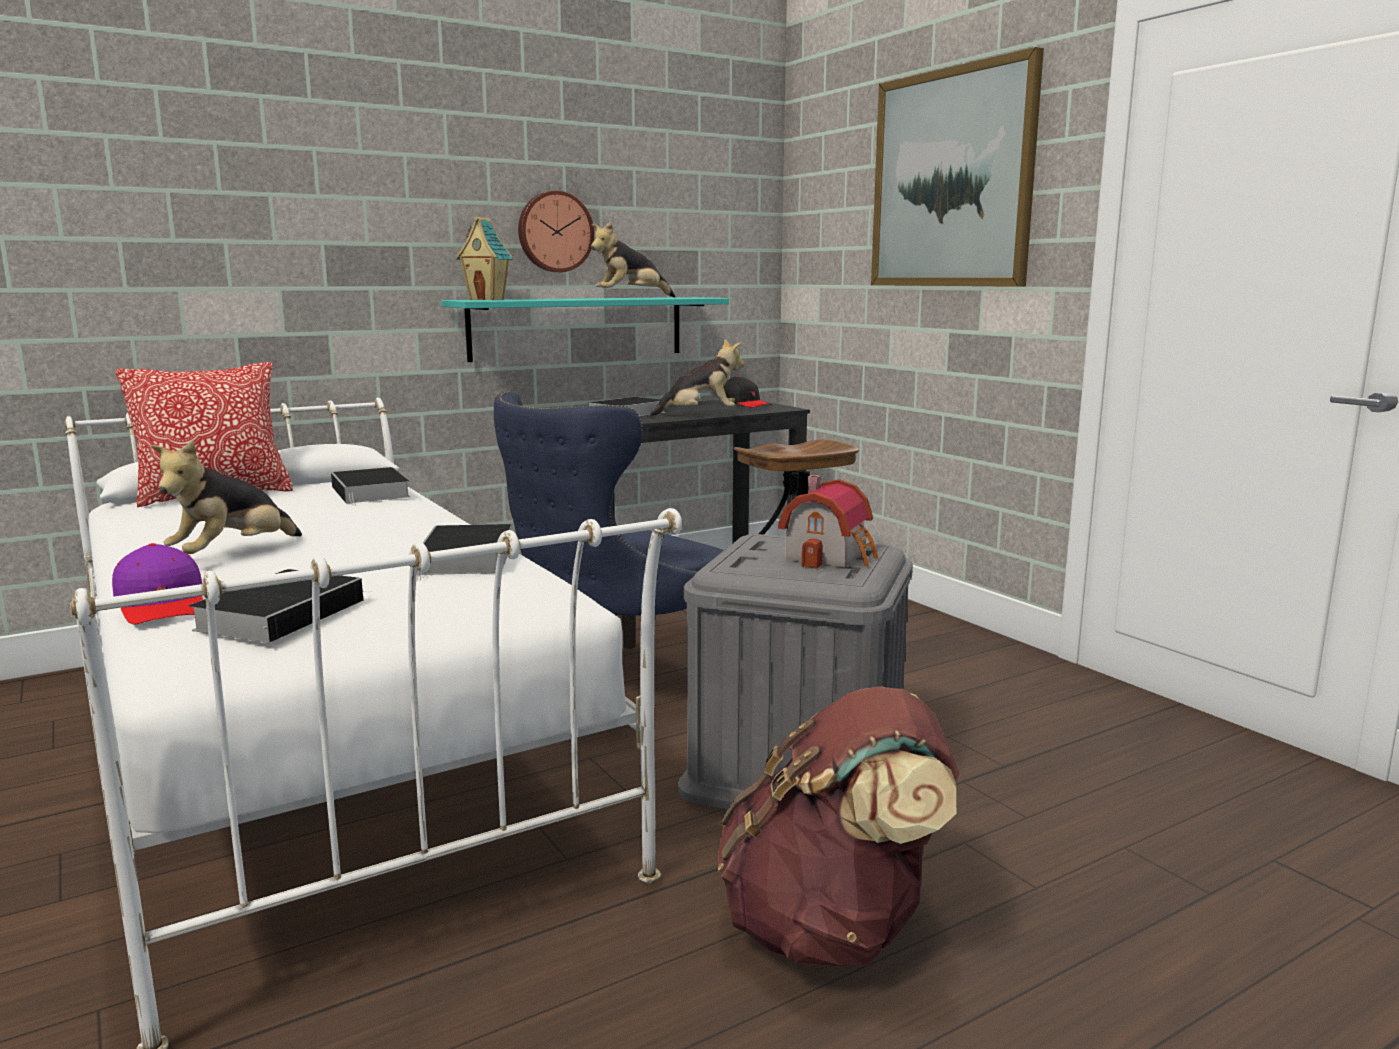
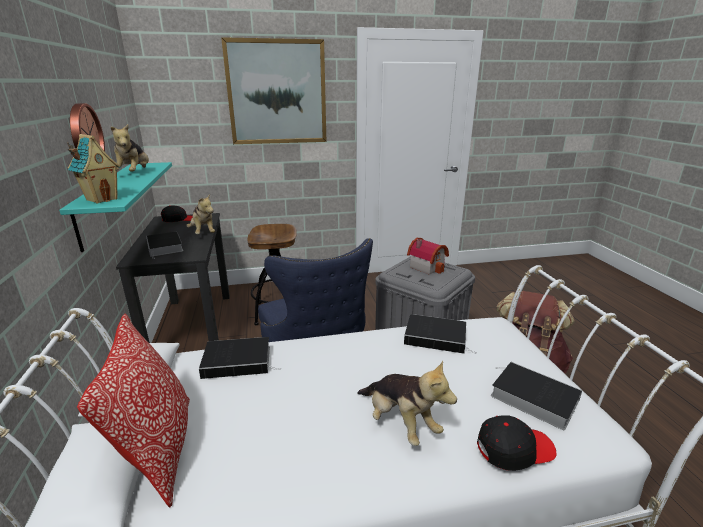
camera: 70 degrees left, 10 degrees up
(162, 604) = (514, 449): purple cap -> black cap
(700, 415) = (203, 233): plush toy -> plush toy turned 135 degrees clockwise

